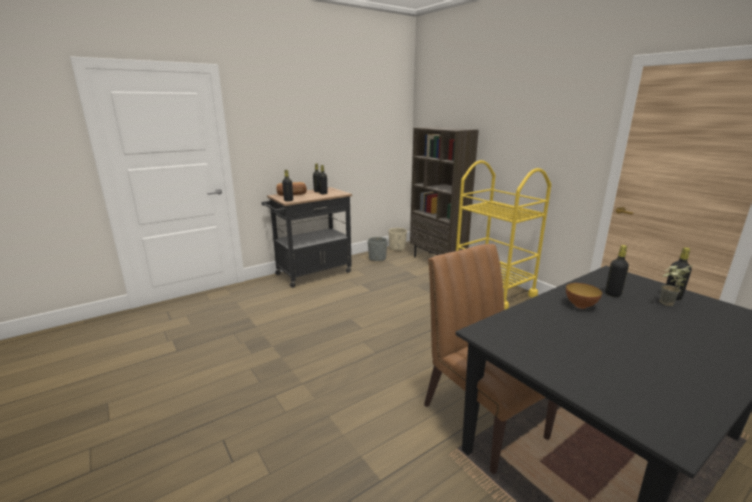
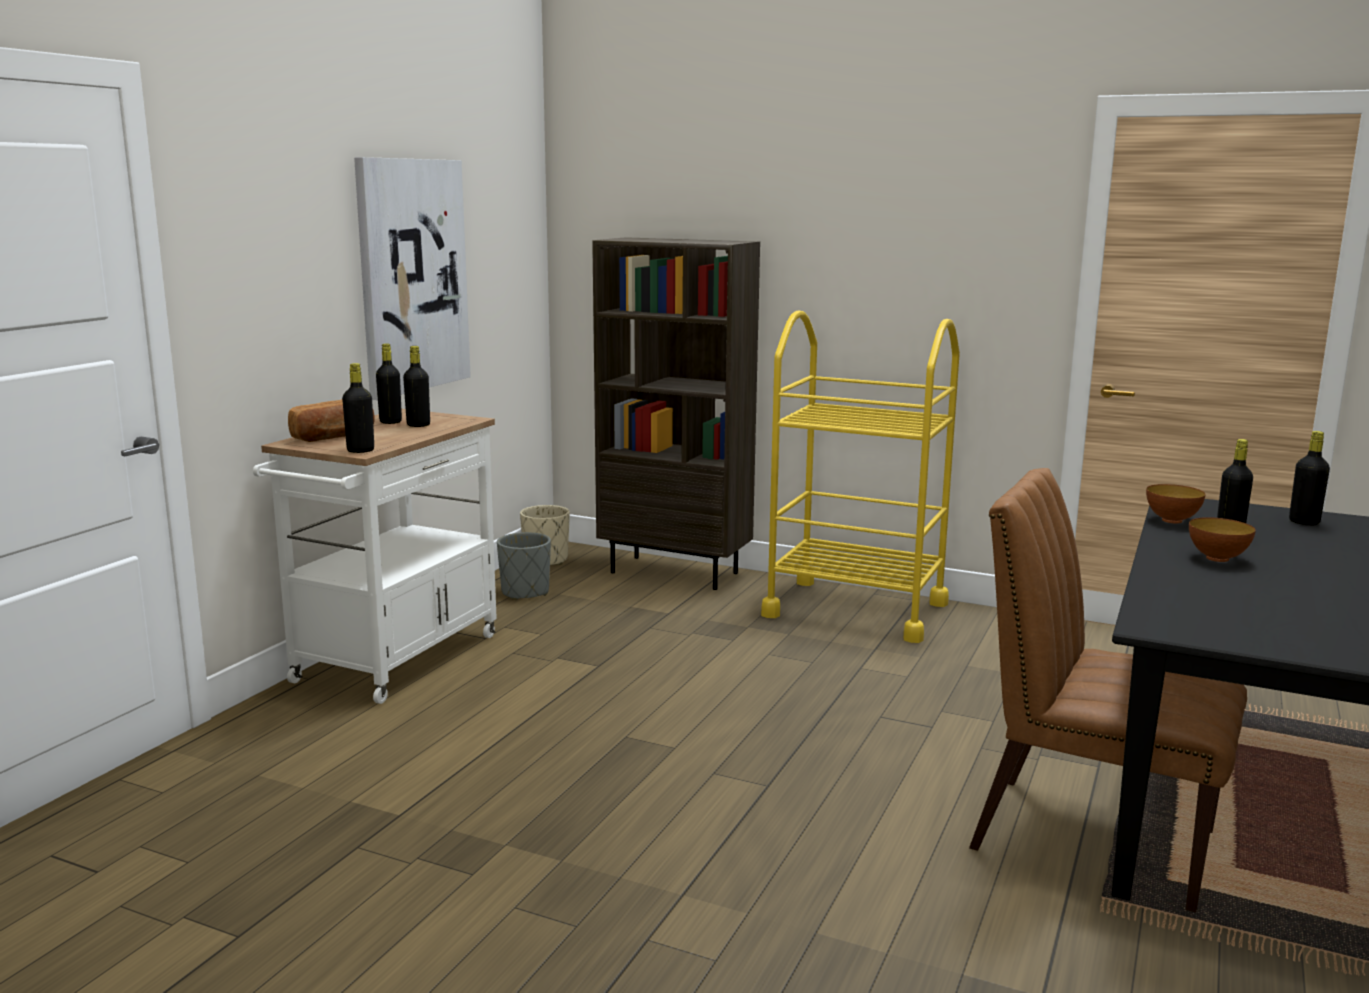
camera: 30 degrees left, 5 degrees down
(311, 274) = (392, 660): black cart -> white cart
(340, 139) = (412, 276): none -> picture
(590, 281) = (1172, 520): none -> bowl
(666, 305) = (1313, 534): potted plant -> none

